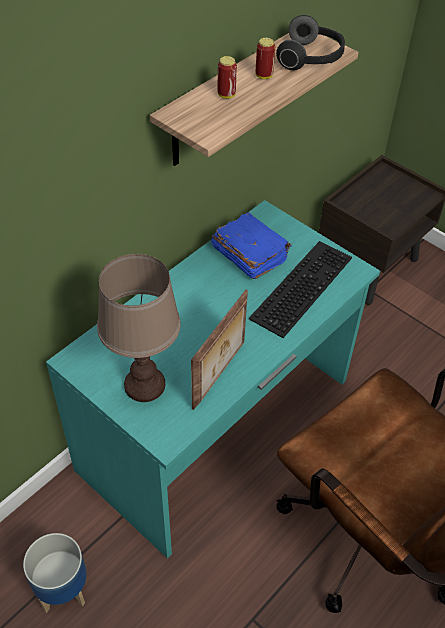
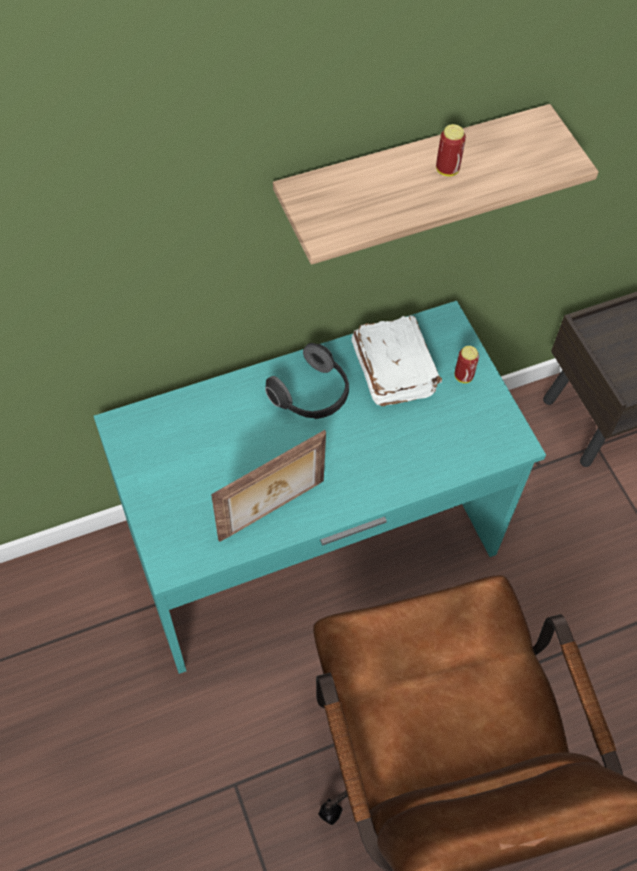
camera: 25 degrees right, 10 degrees up
(63, 588) = (57, 656): planter -> none
(145, 384) = (183, 488): brown table lamp -> none
(226, 95) = (381, 183): can -> can (463, 376)
(249, 254) = (394, 369): blue book -> white book
(300, 285) = (432, 435): keyboard -> none
(311, 59) = (526, 163): headphones -> headphones (312, 395)

